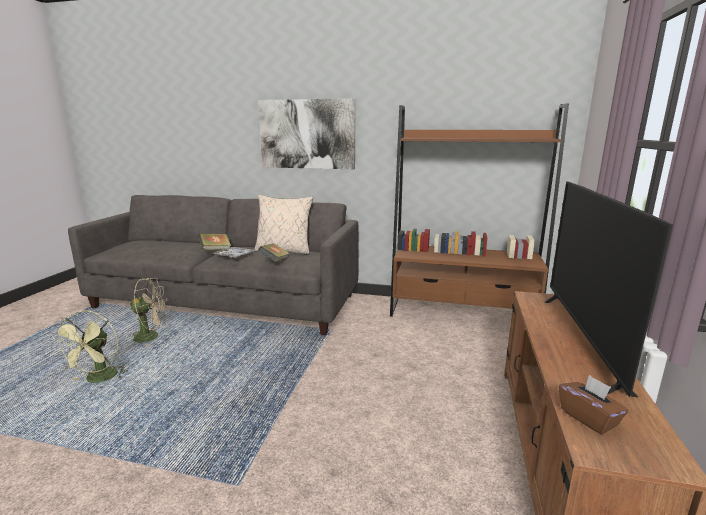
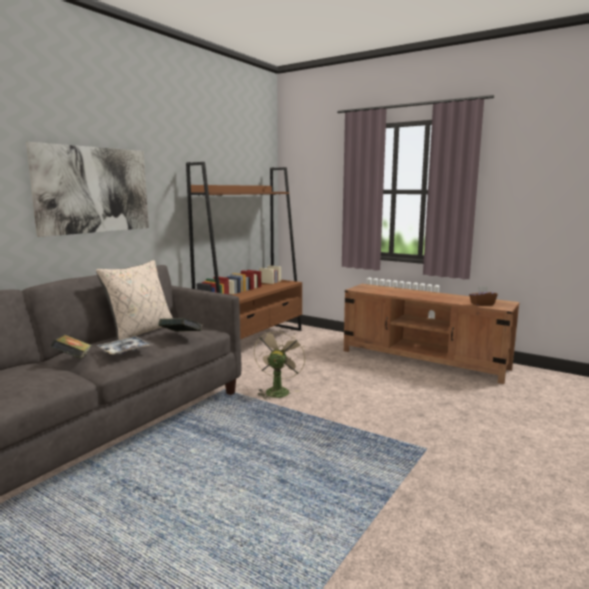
camera: 70 degrees left, 5 degrees down
(98, 379) = (205, 544): green fan -> none
(152, 336) = (111, 503): beige fan -> beige fan (277, 390)
(581, 339) = (414, 292): television -> none

